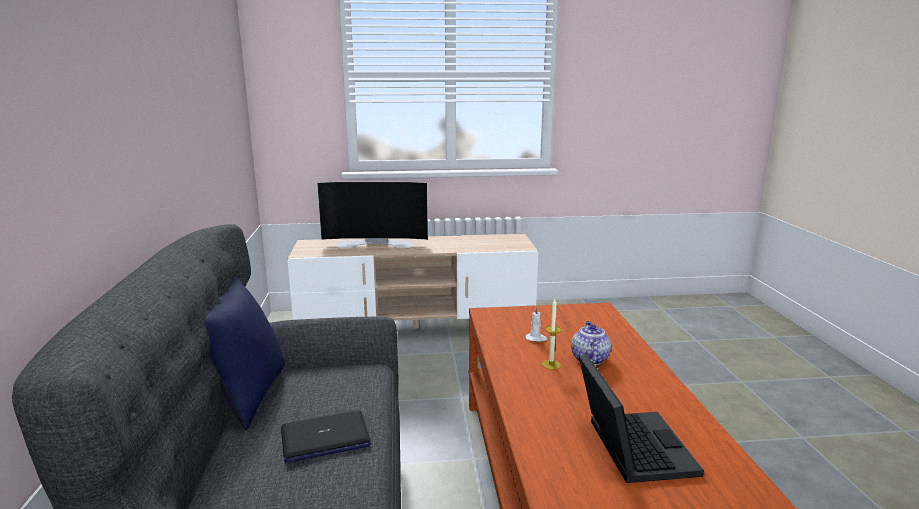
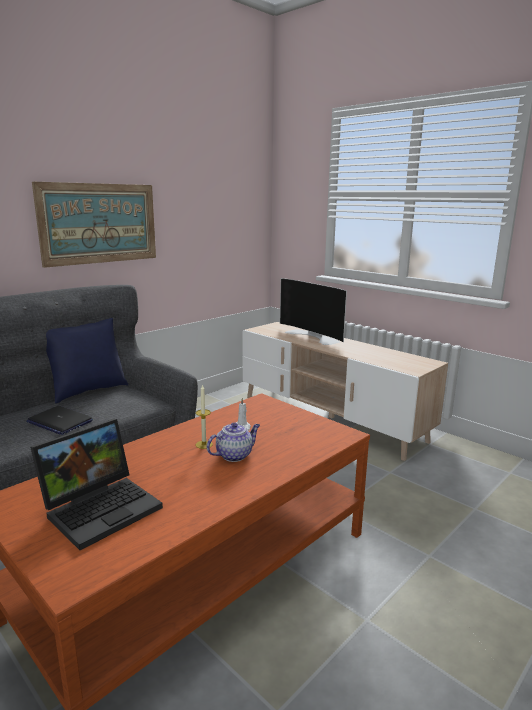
camera: 50 degrees right, 0 degrees up
(155, 135) = (99, 223): none -> picture

